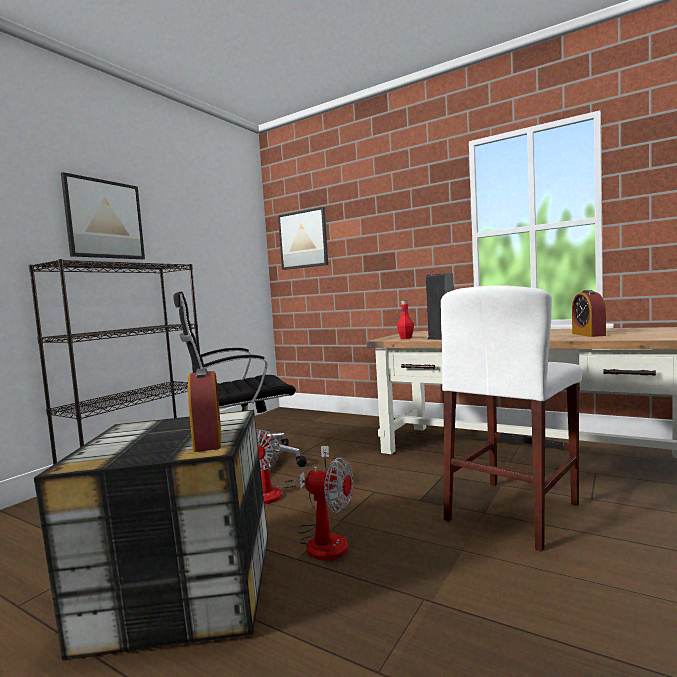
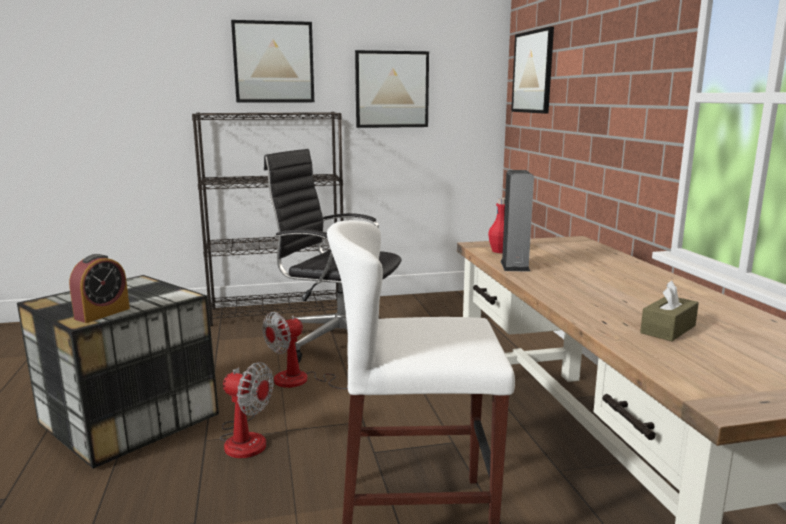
camera: 45 degrees right, 10 degrees up
(200, 251) = (392, 89): none -> picture
(323, 540) = (244, 438): fan -> fan turned 45 degrees counterclockwise
(588, 334) = (668, 329): alarm clock -> brown tissue box

